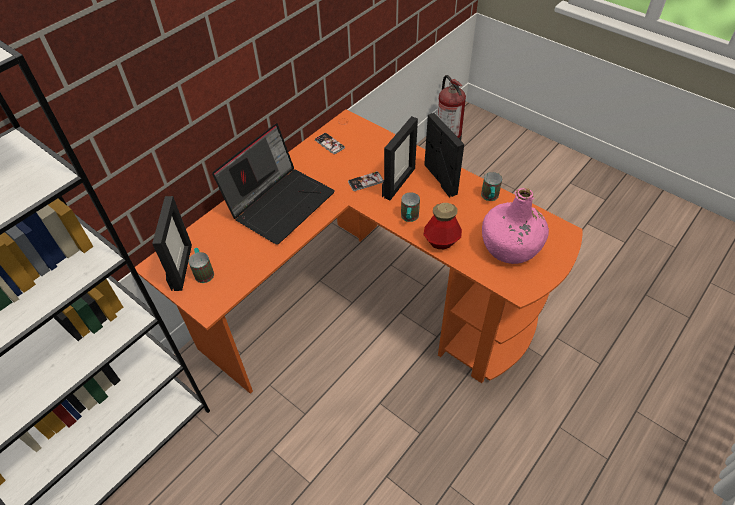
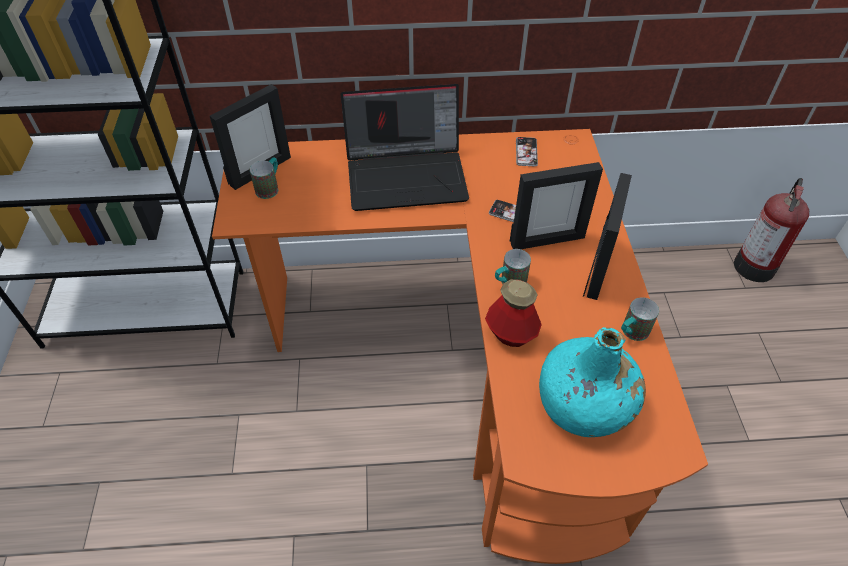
camera: 45 degrees right, 0 degrees up
(511, 246) = (584, 404): pink bottle -> turquoise bottle

